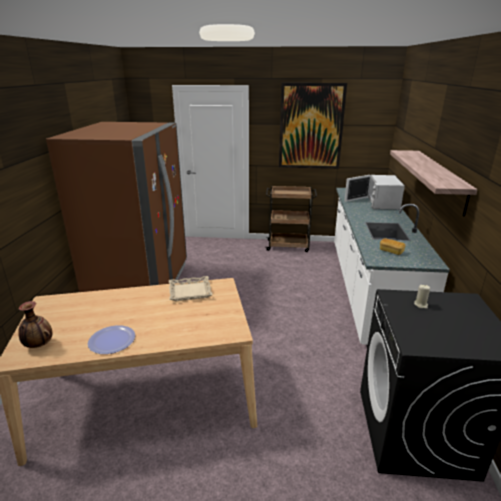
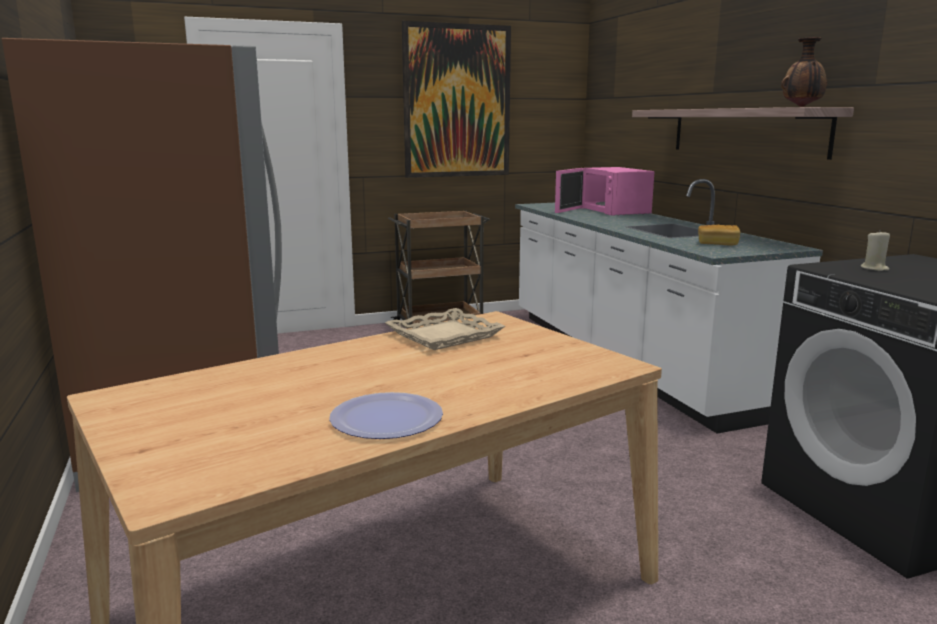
camera: 25 degrees left, 10 degrees down
(38, 345) = (205, 460): vase -> vase (802, 106)
(380, 203) = (610, 211): white microwave -> pink microwave

